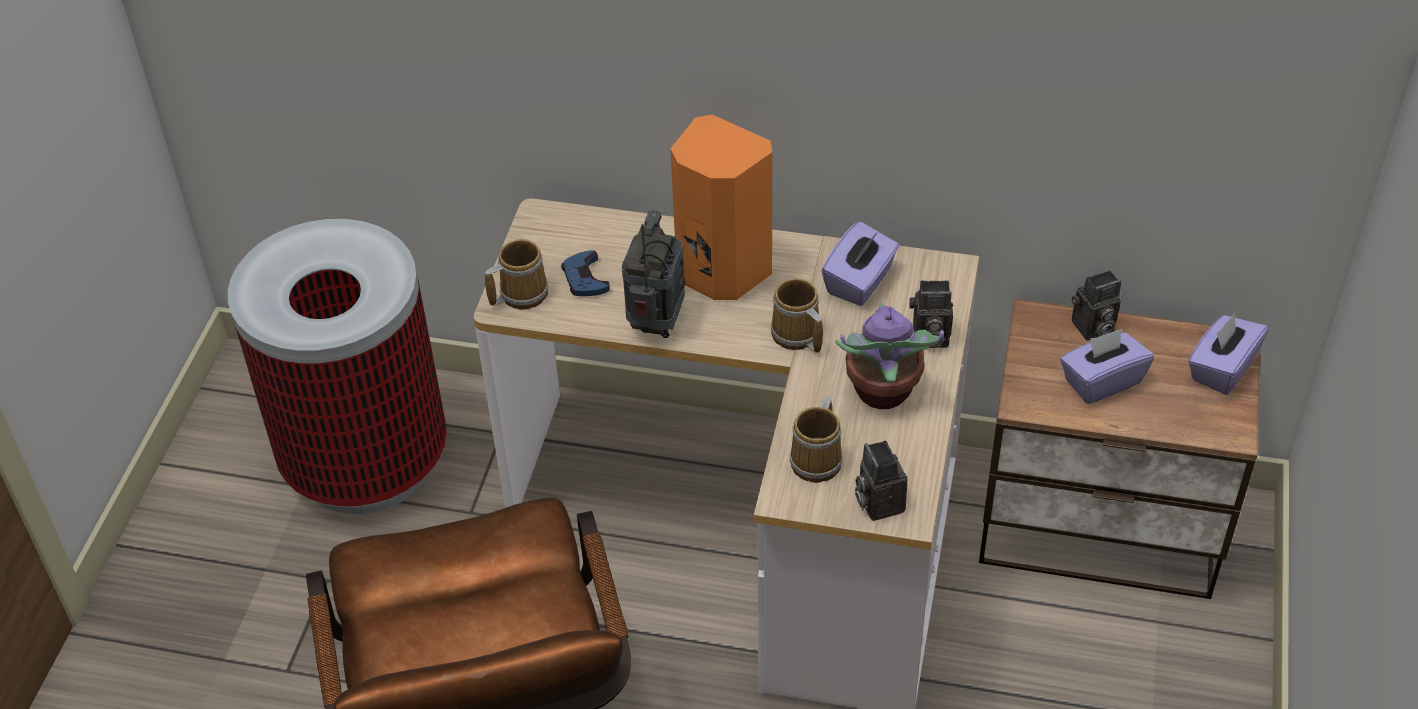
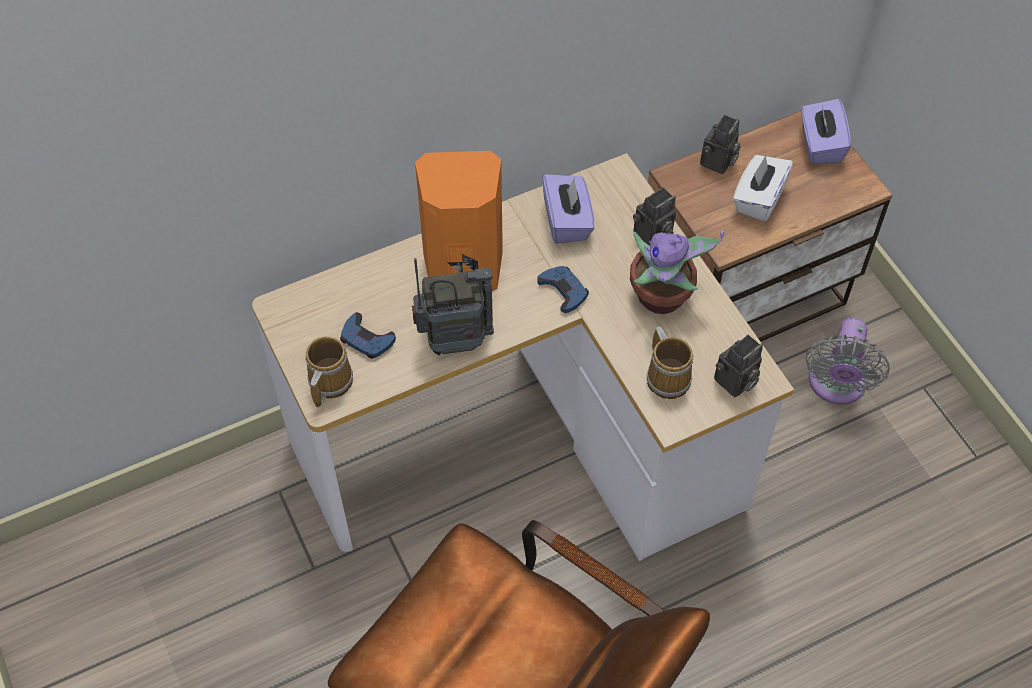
camera: 40 degrees left, 10 degrees up
(367, 461) = (193, 582): trash can -> none
(657, 323) = (455, 342): radio -> radio turned 105 degrees clockwise
(796, 336) = (563, 290): mug -> blue game controller
(877, 502) = (735, 383): camera -> camera turned 75 degrees counterclockwise
(1101, 381) = (758, 199): purple tissue box -> white tissue box
(1122, 667) = (836, 385): none -> grey fan

